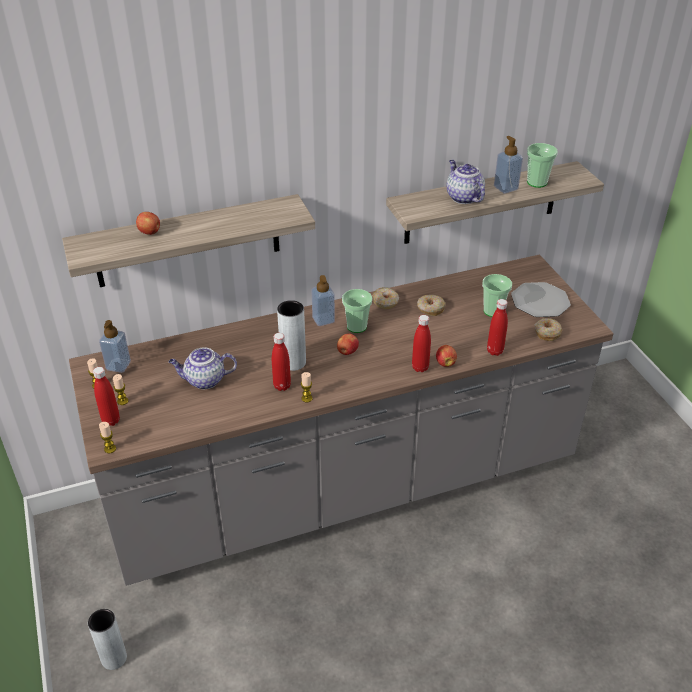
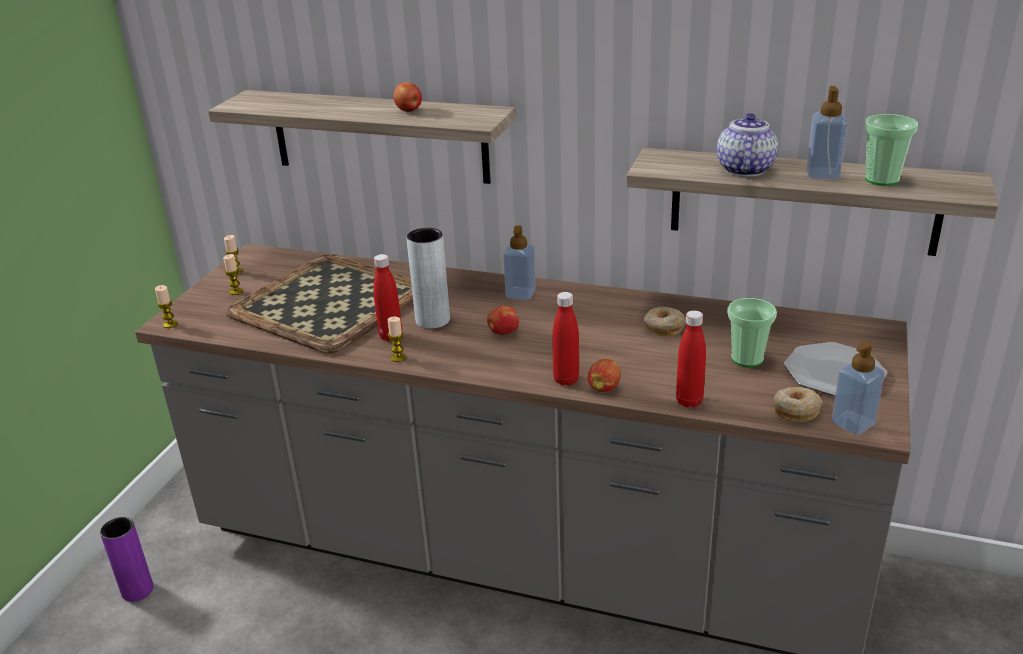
camera: 40 degrees right, 10 degrees down
(111, 421) = (204, 303): red bottle -> none
(114, 658) = (137, 590): grey vase -> purple vase
(118, 365) = (275, 263): soap dispenser -> soap dispenser (853, 423)
(150, 232) = (319, 102): apple -> apple (409, 111)
(204, 380) = (327, 303): teapot -> tray
(356, 326) = (548, 313): cup -> none
(385, 302) = (616, 302): donut -> none

